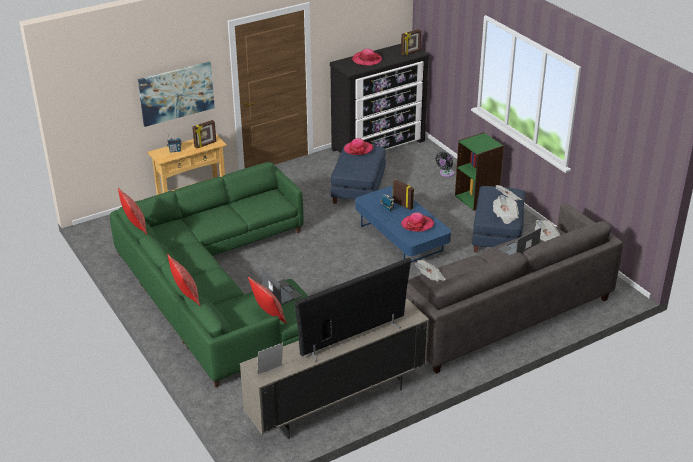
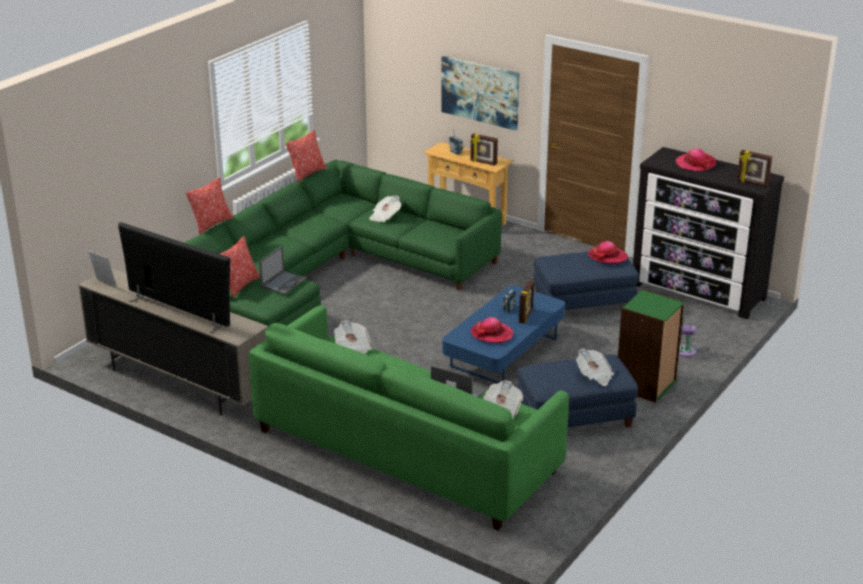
camera: 65 degrees right, 5 degrees down
(500, 313) = (405, 451): grey sofa -> green sofa
(505, 216) = (552, 381): newspaper -> newspaper (385, 217)

